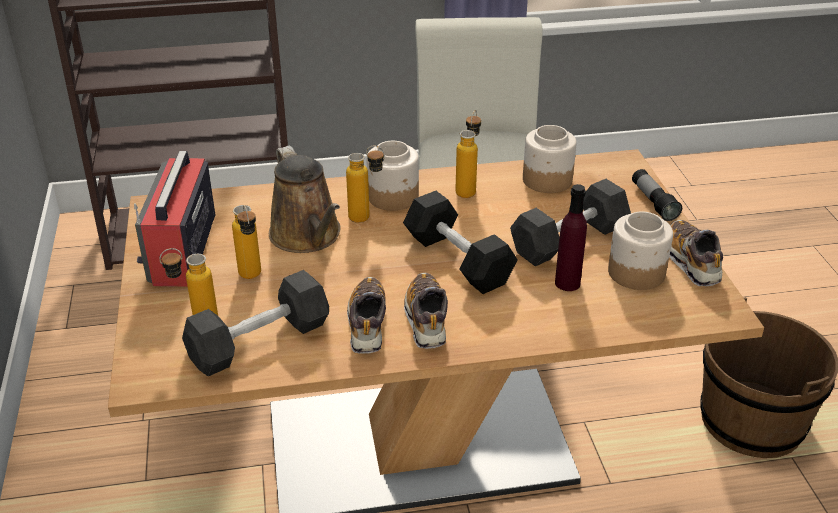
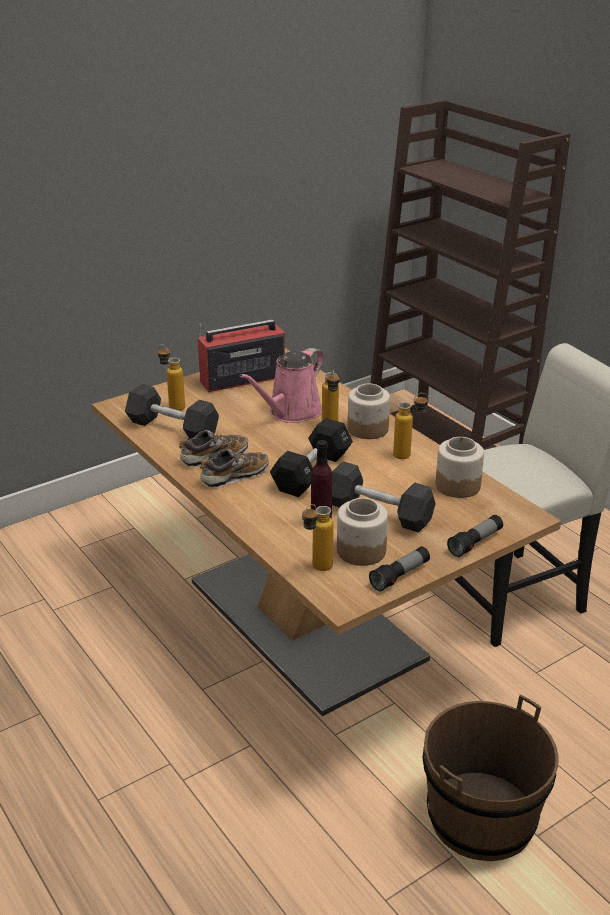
camera: 65 degrees right, 5 degrees down
(252, 278) = (231, 408): bottle -> bottle (316, 569)
(308, 236) = (291, 412): brown watering can -> pink watering can
(691, 262) = (400, 576): shoe -> flashlight

